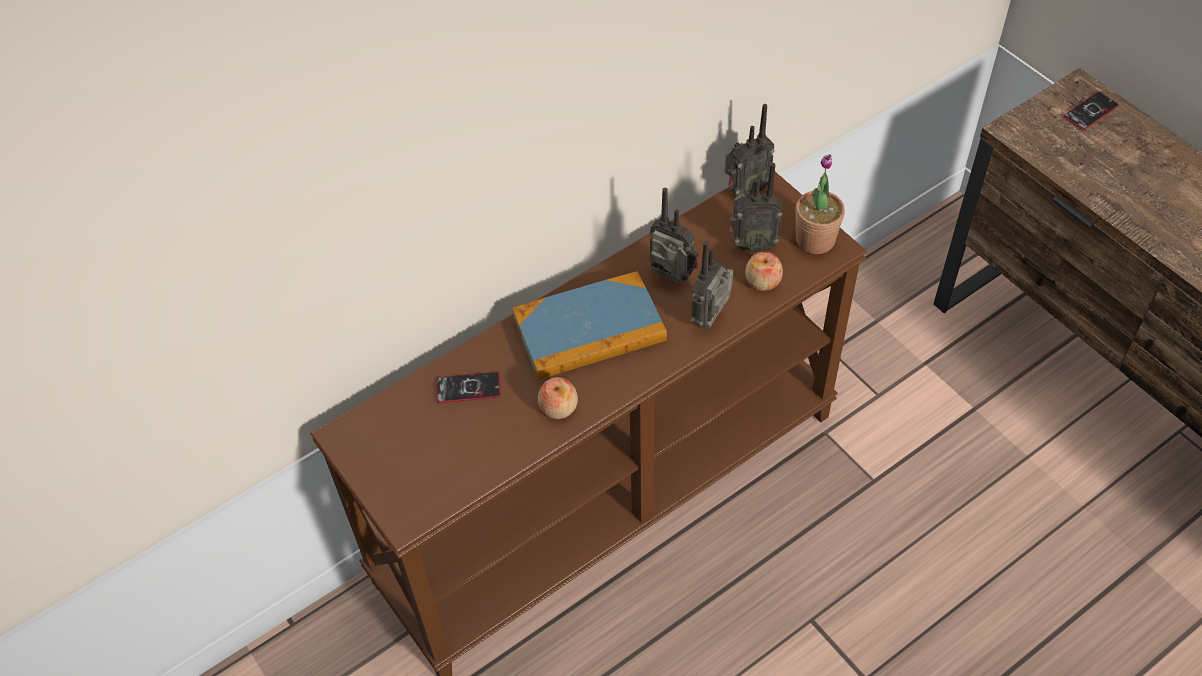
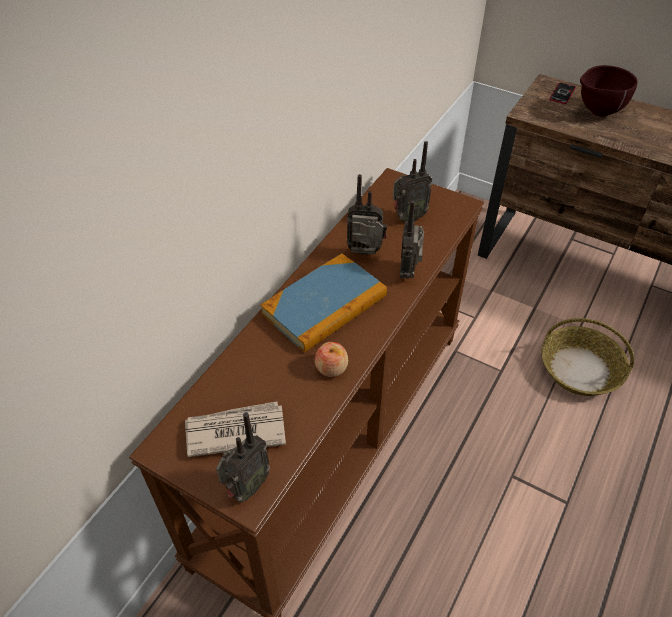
camera: 25 degrees left, 5 degrees down
(423, 442) = (234, 431): none -> newspaper
(468, 388) = (251, 376): phone -> none
(744, 191) = (382, 187): radio -> radio (246, 488)
(762, 281) = (429, 238): apple -> none
(815, 240) = (447, 203): potted plant -> none
(989, 516) = (580, 369): none -> basket
(1122, 157) = (597, 112): none -> brown bowl

